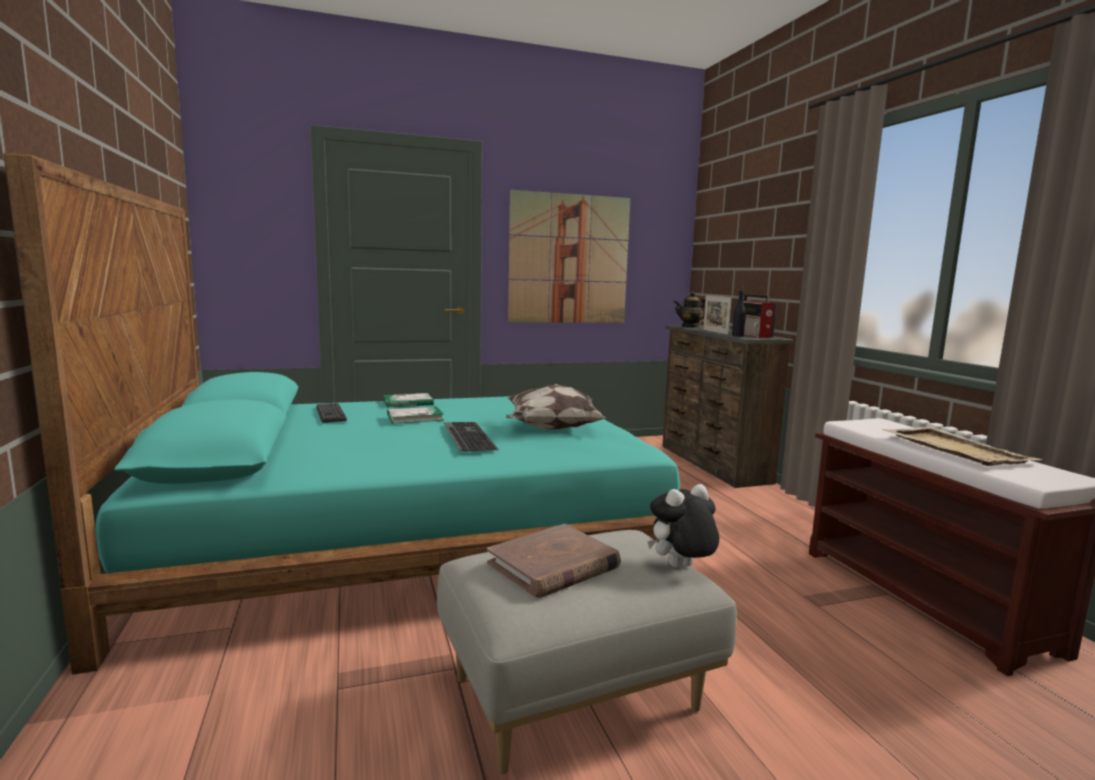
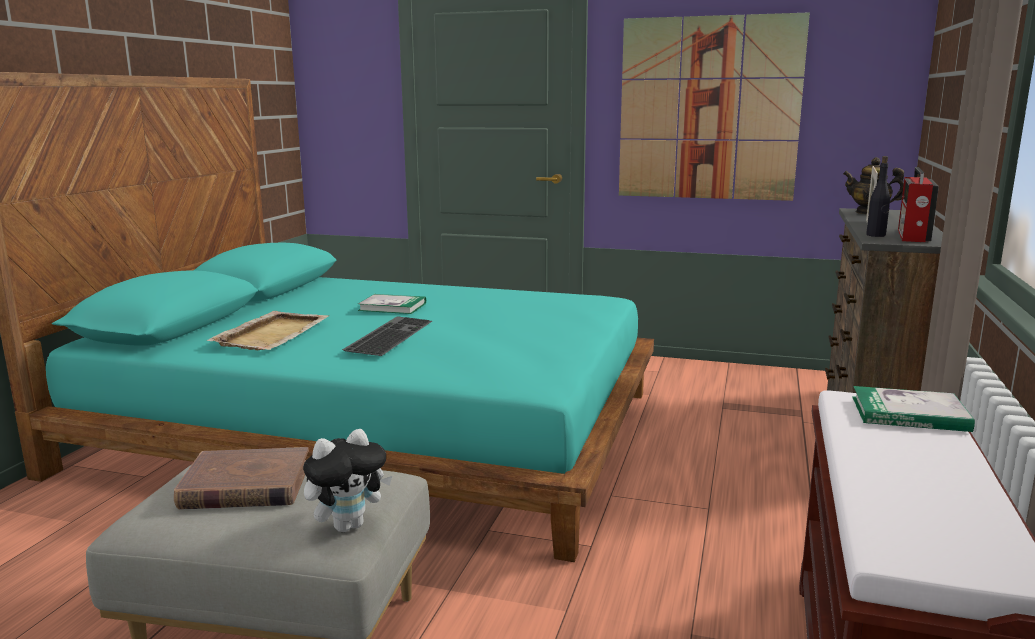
camera: 35 degrees right, 5 degrees up
(330, 414) = (333, 292): keyboard -> none
(408, 403) = (428, 288): book -> book (909, 414)
(551, 429) = (499, 341): pillow -> none
(681, 568) = (349, 525): plush toy -> plush toy turned 135 degrees clockwise
(954, 449) = (912, 473): beige tray -> beige tray (273, 334)

